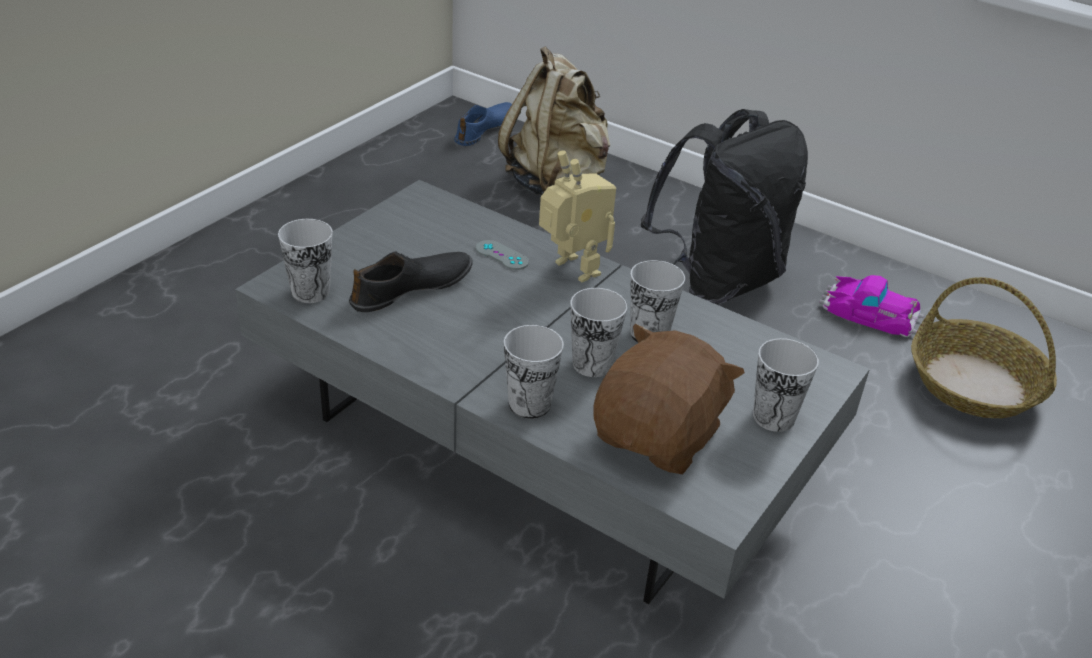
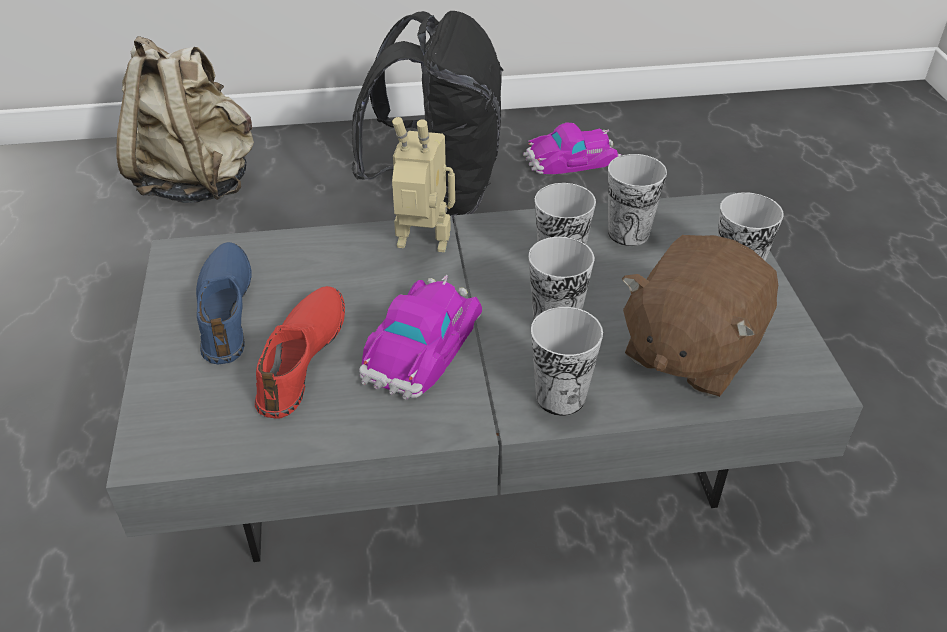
camera: 40 degrees left, 5 degrees up
(310, 292) = (200, 431): cup -> cup (628, 233)
(412, 289) = (303, 358): black shoe -> red shoe
(485, 129) = (62, 165): blue shoe -> blue shoe (227, 309)
(489, 323) = (421, 344): none -> toy car
(502, 255) = (341, 269): grey game controller -> none
(659, 436) = (689, 350): brown plush toy -> brown plush toy turned 135 degrees counterclockwise
(975, 384) = (696, 173): basket -> none

